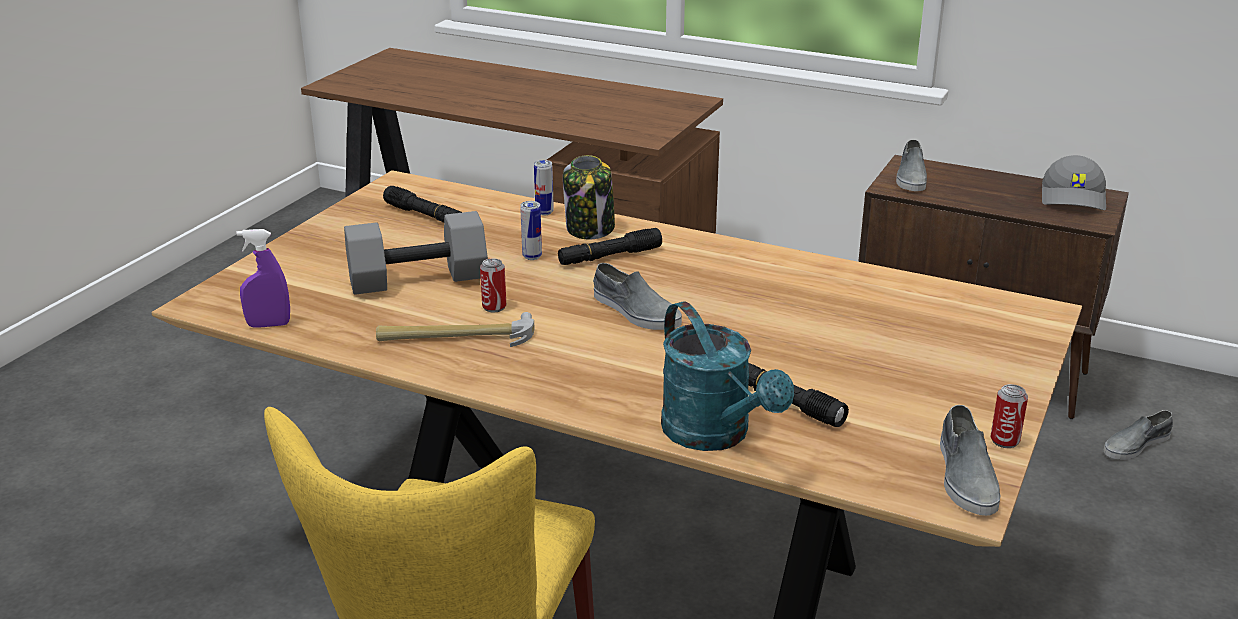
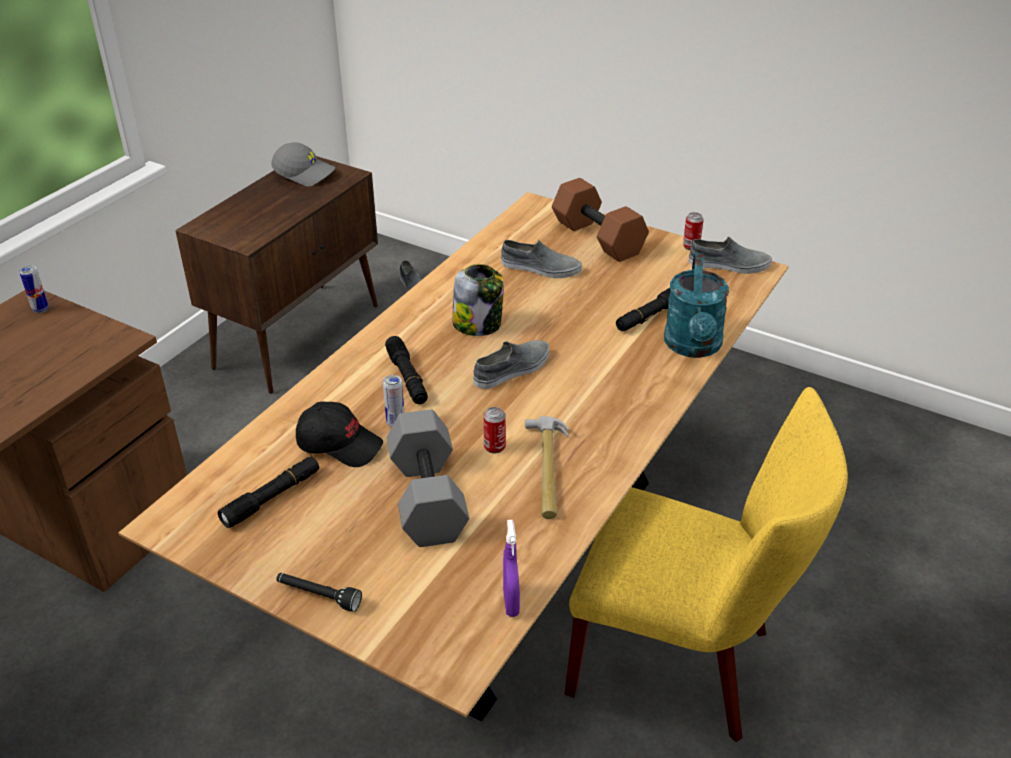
camera: 85 degrees left, 10 degrees up
(301, 244) = (318, 596): none -> black flashlight
(498, 235) = (340, 444): none -> black cap
(544, 212) = (295, 413): can -> can (40, 309)
(590, 229) = (344, 386): jar -> jar (478, 324)
(715, 435) = (693, 347): turquoise watering can -> turquoise watering can turned 120 degrees clockwise
(911, 177) = (230, 230): grey shoe -> grey shoe (540, 268)
(979, 359) = (596, 238): none -> brown dumbbell

